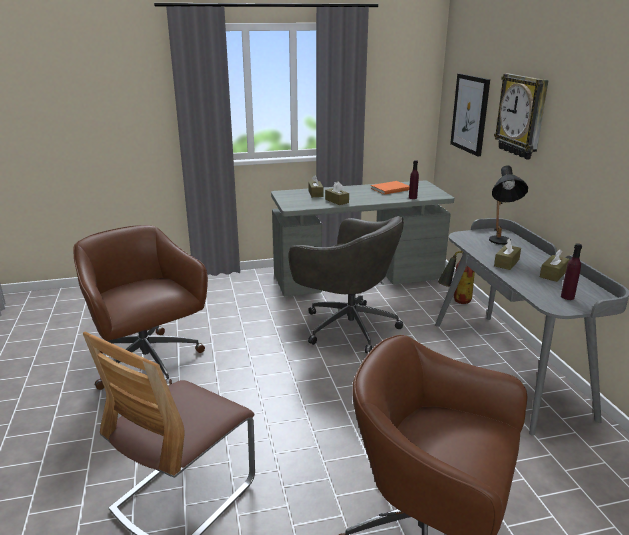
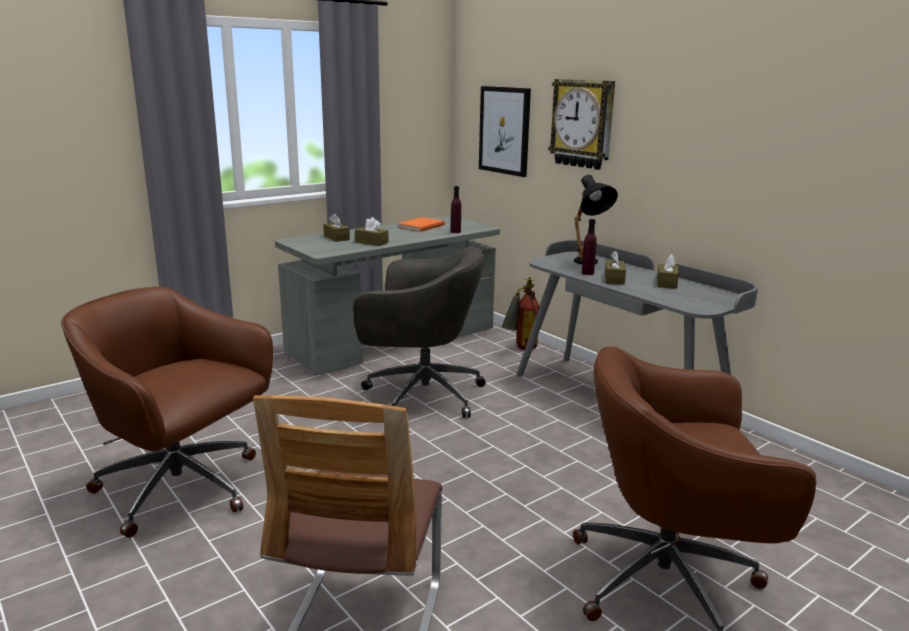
camera: 25 degrees left, 5 degrees down
(567, 297) = (700, 299): purple bottle -> purple bottle (587, 273)

